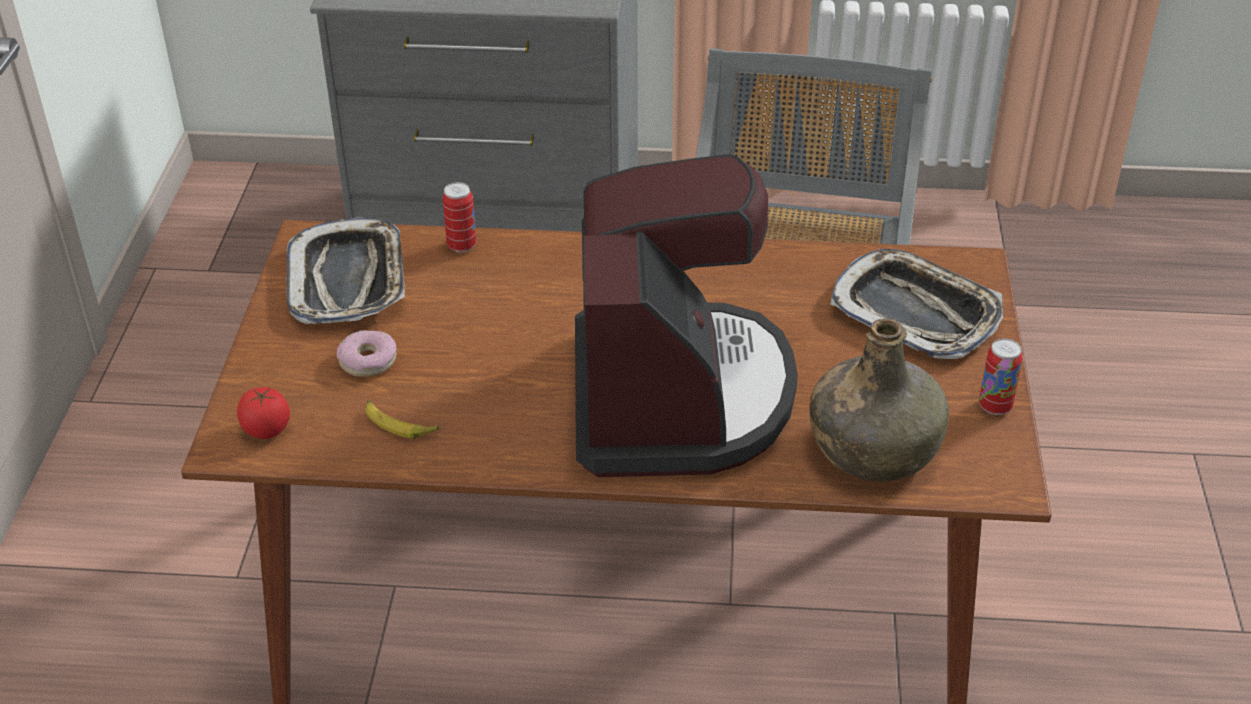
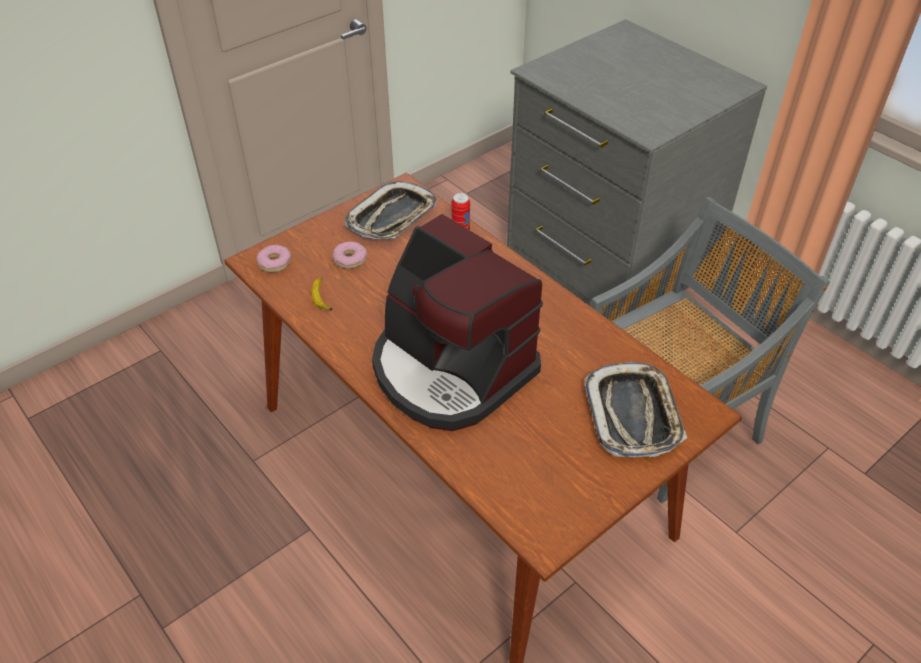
camera: 45 degrees right, 5 degrees up
(266, 429) = (274, 263): tomato -> donut
(677, 397) = (450, 370): coffee machine -> coffee machine turned 90 degrees clockwise
(874, 449) = (505, 468): green bottle -> none
(995, 406) = (601, 497): can -> none

